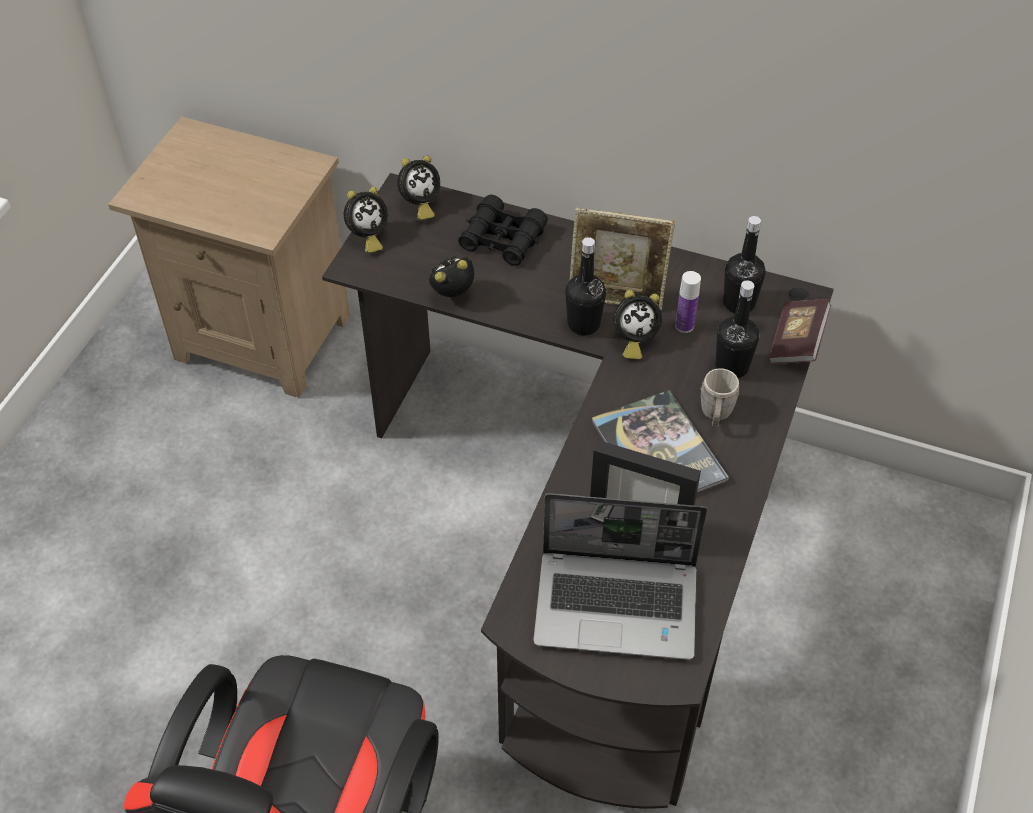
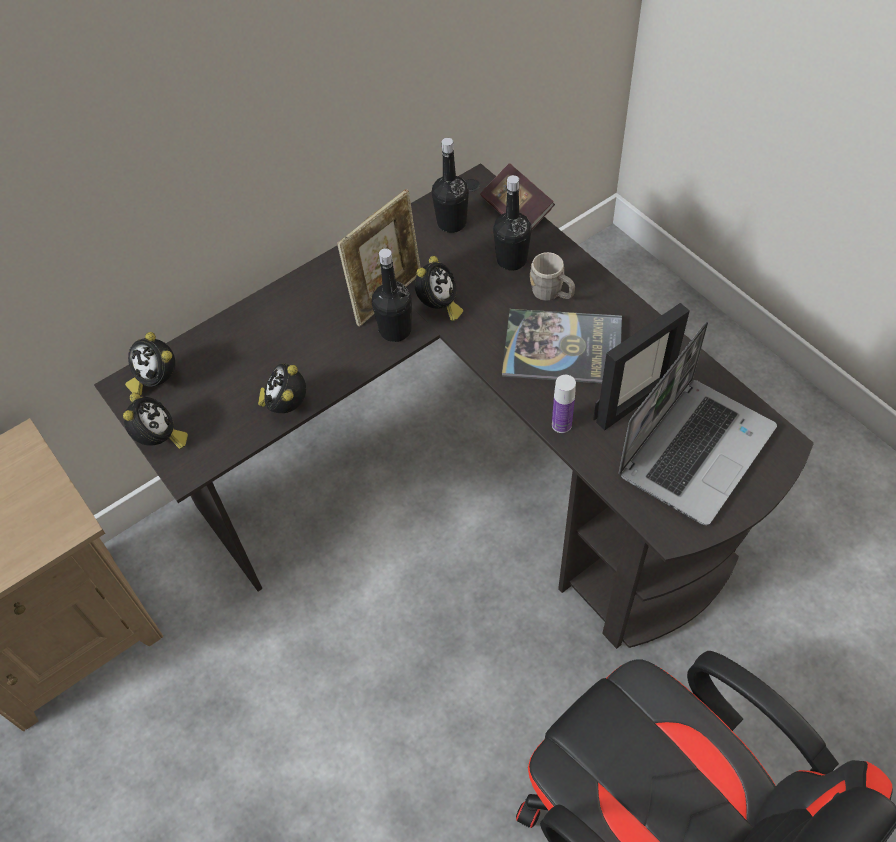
camera: 55 degrees left, 5 degrees up
(419, 205) = (157, 380): alarm clock -> alarm clock turned 135 degrees clockwise
(502, 239) = (253, 339): black binoculars -> none
(684, 325) = (448, 267): bottle -> bottle (561, 424)

